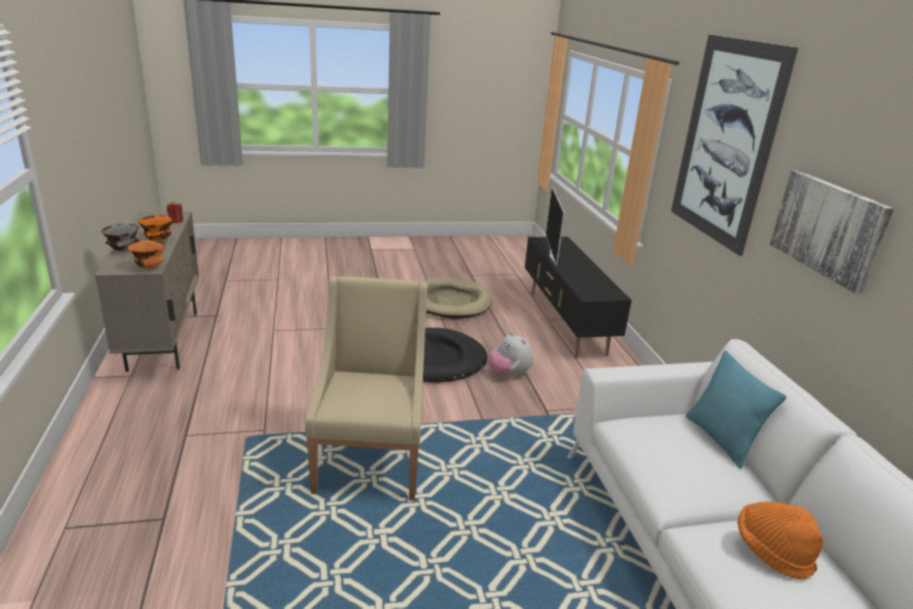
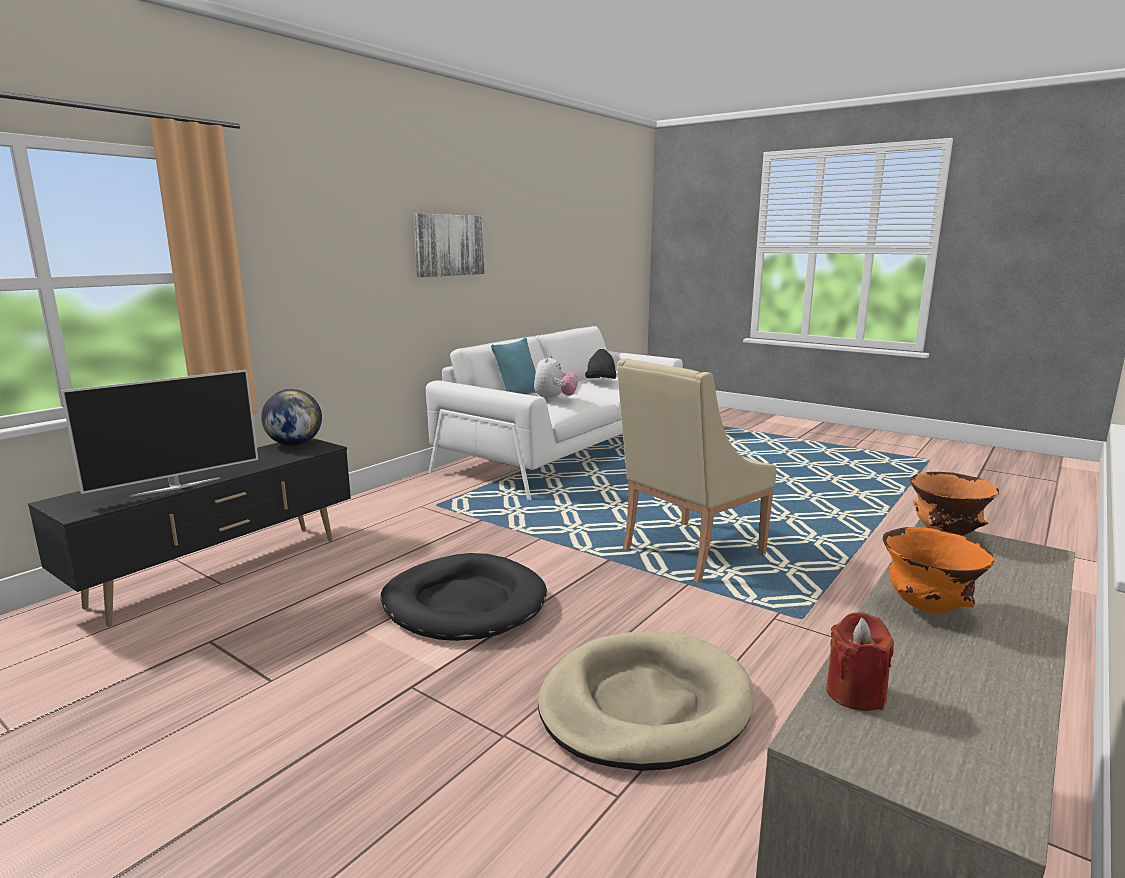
camera: 130 degrees left, 10 degrees down
(123, 250) = (1031, 601): grey bowl -> none
(451, 302) = (224, 680): beige dog bed -> beige dog bed (644, 705)
(509, 374) = (429, 556): plush toy -> plush toy (554, 399)
(609, 292) = (294, 444): none -> globe
(726, 142) = (326, 210): picture -> none
(772, 551) = (600, 381): orange hat -> black hat

